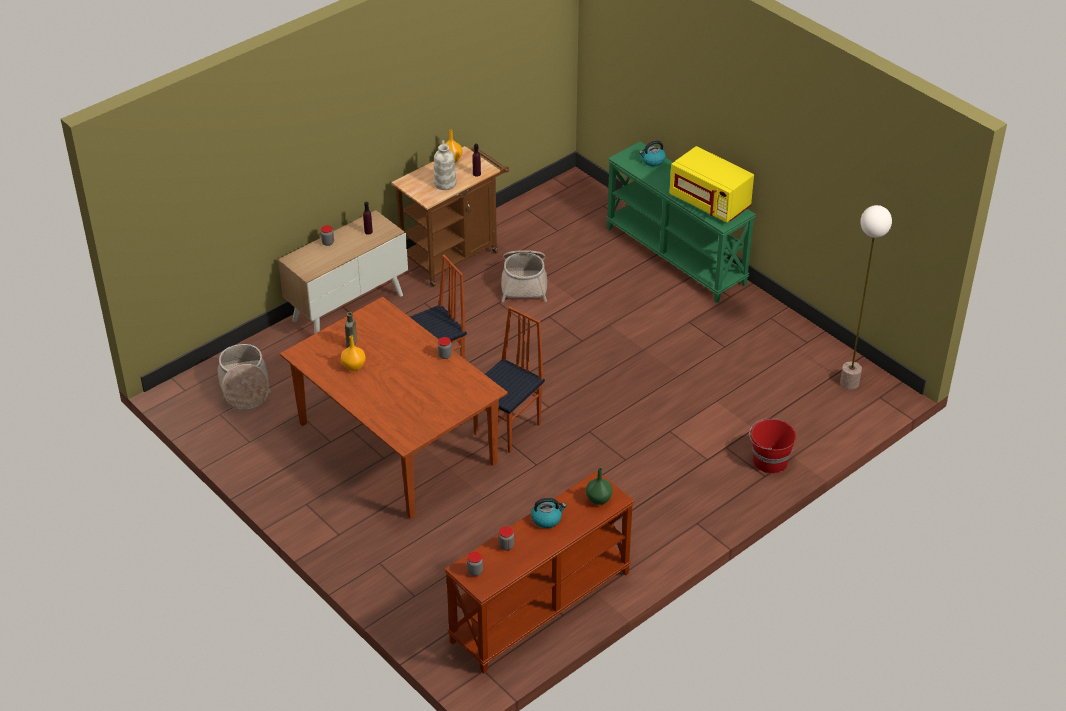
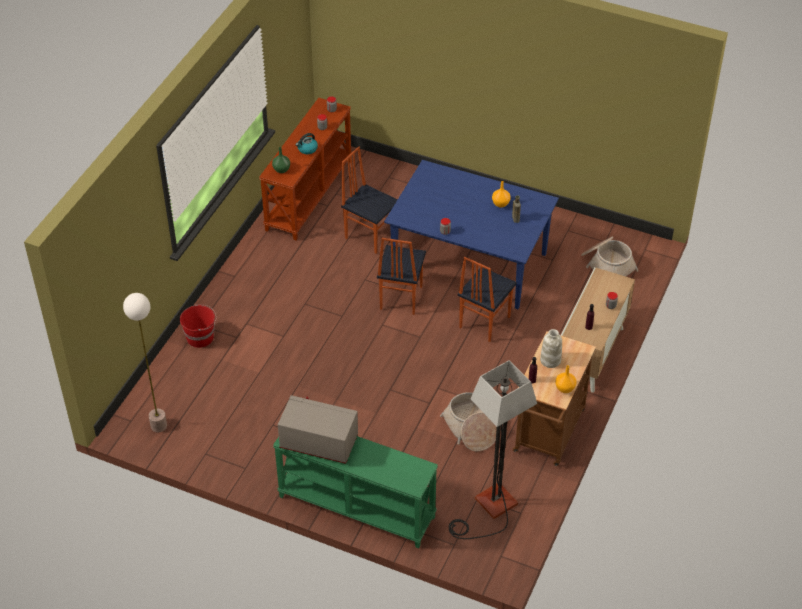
camera: 155 degrees right, 5 degrees up
(396, 443) = (470, 262): brown dining table -> blue dining table
(494, 518) = (370, 235): none -> chair
(553, 219) = (489, 509): none -> floor lamp
(652, 161) = (394, 475): kettle -> none
(710, 202) = (318, 443): yellow microwave -> grey microwave

